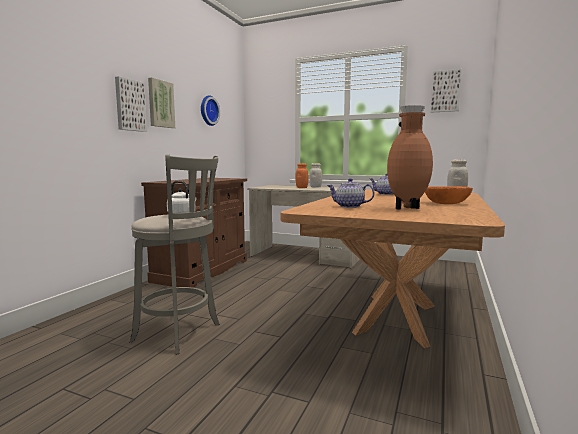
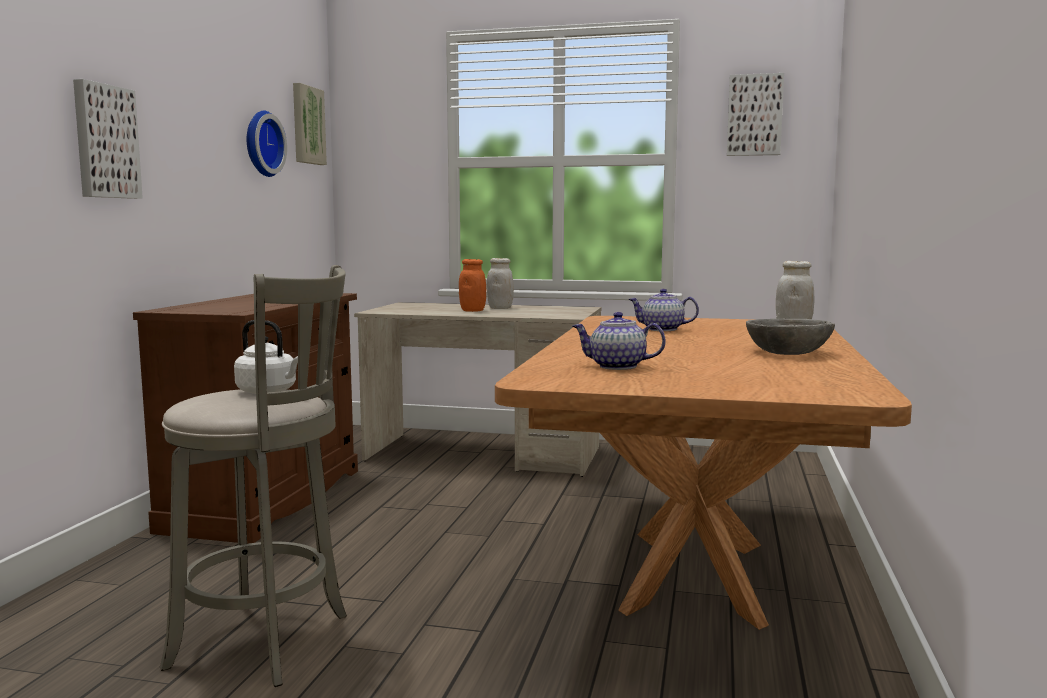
camera: 10 degrees left, 0 degrees up
(160, 104) = (166, 135): picture -> picture (307, 125)
(407, 209) = (727, 369): brown vase -> none
(446, 203) = (787, 352): orange bowl -> grey bowl

